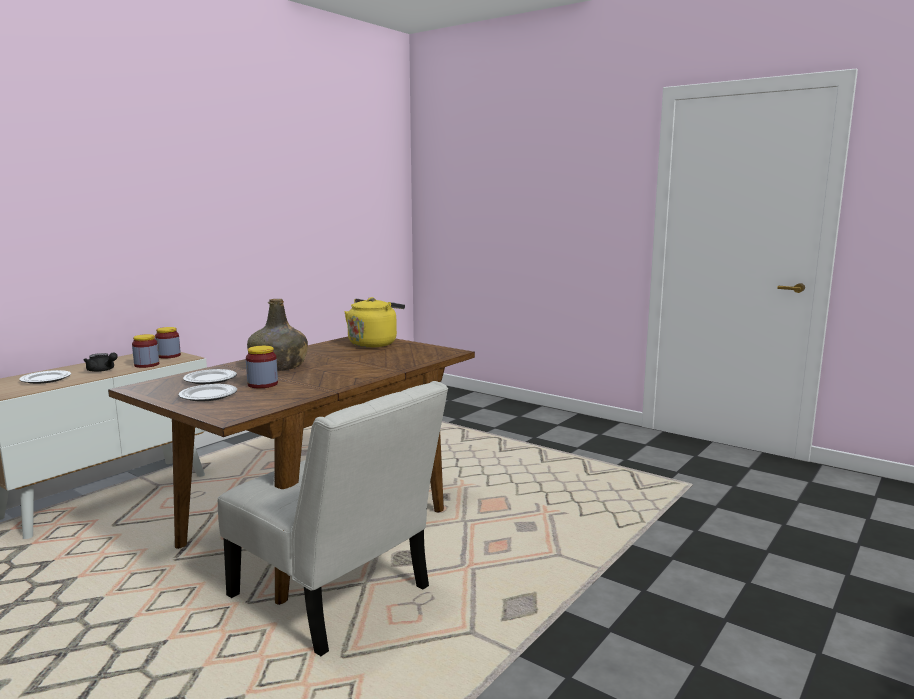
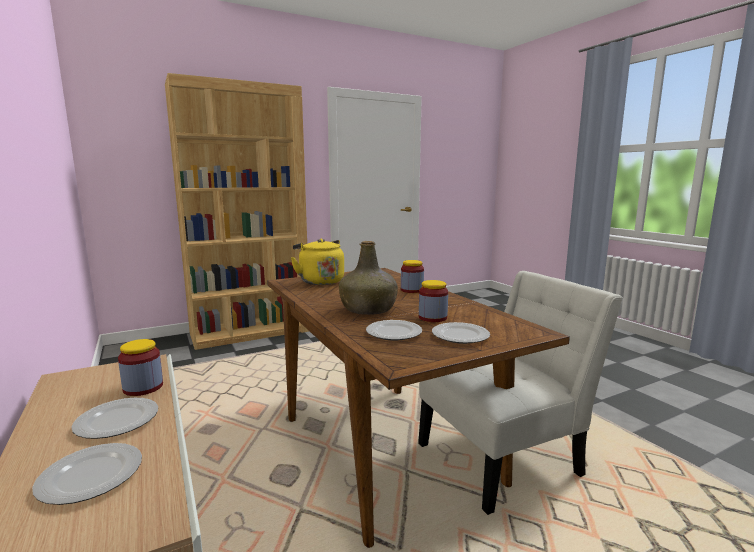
camera: 65 degrees left, 0 degrees up
(102, 370) = (117, 421): black teapot -> plate
(169, 356) = (112, 372): jar -> jar (412, 290)
(511, 411) = (251, 332): none -> brown bookcase

